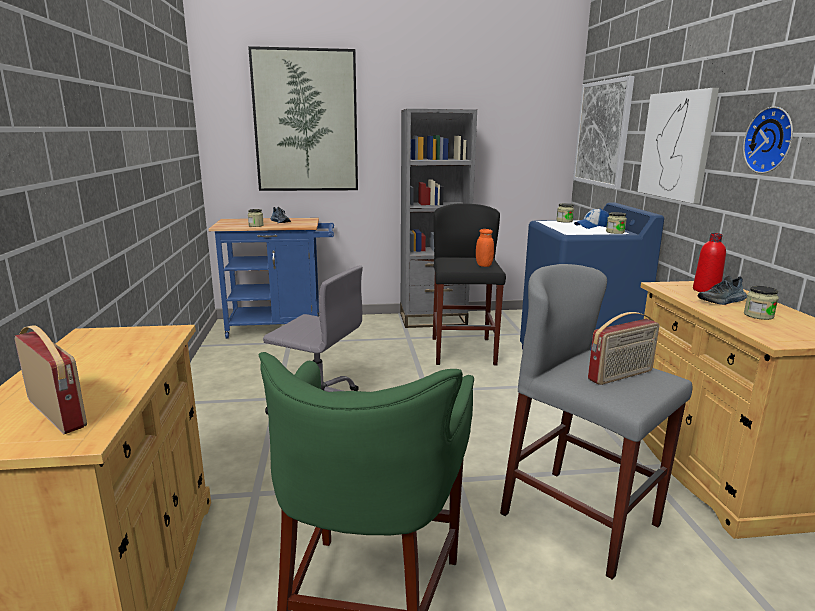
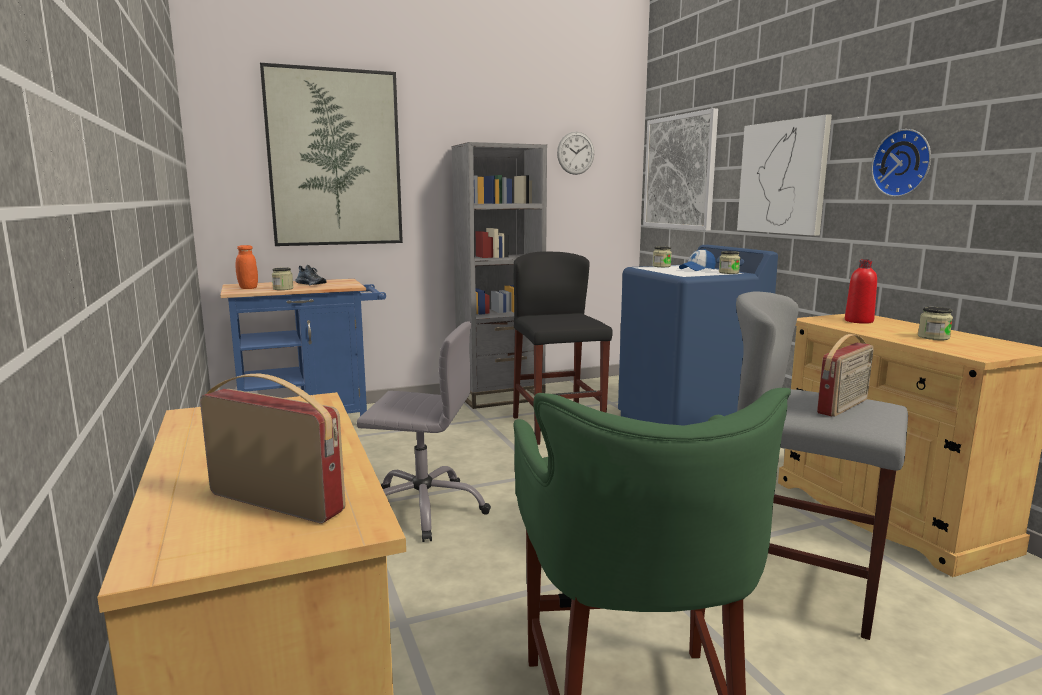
camera: 15 degrees left, 5 degrees down
(484, 265) = (583, 320): orange jar -> orange jar (248, 288)
(513, 114) = (575, 153): none -> wall clock
(722, 301) = (886, 329): shoe -> none

